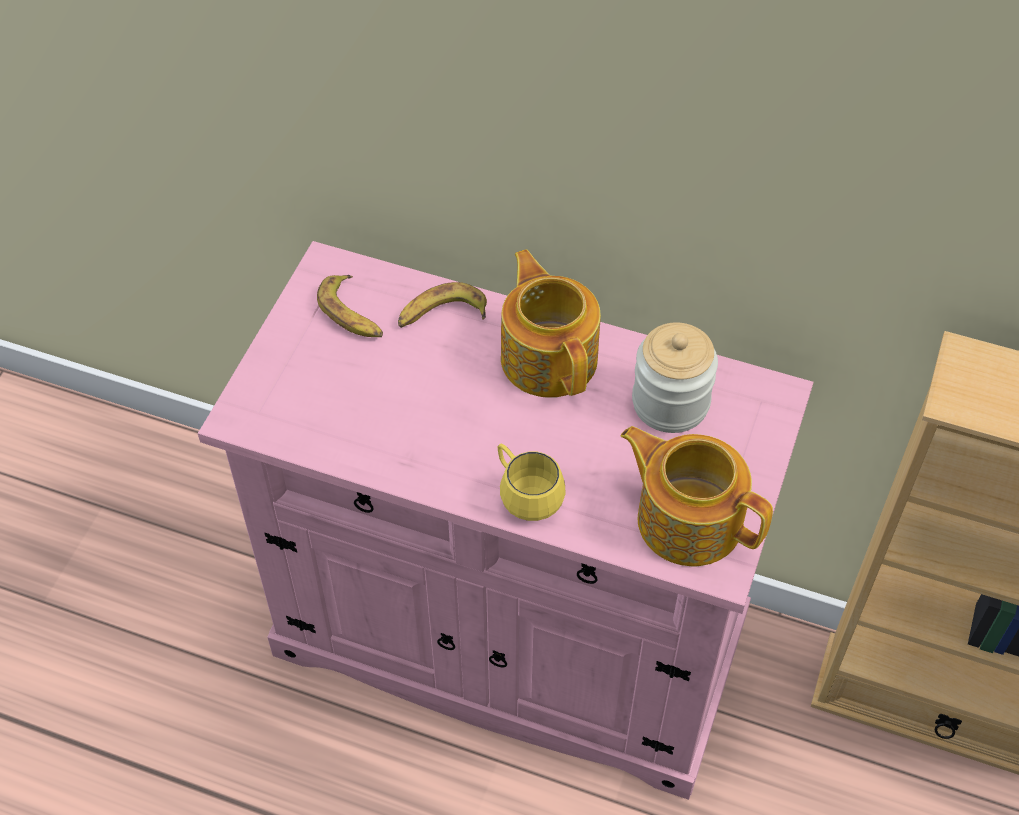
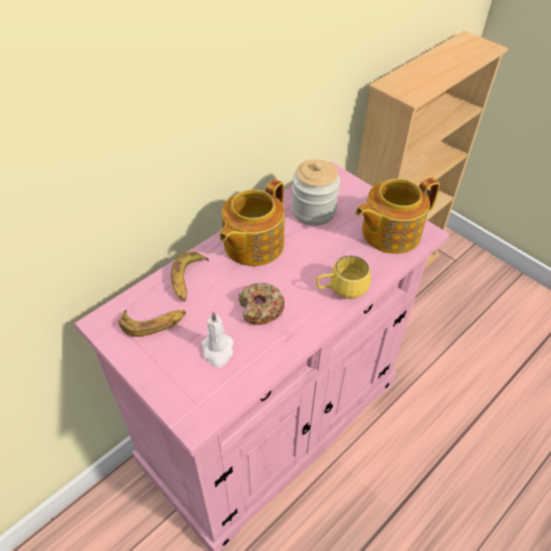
camera: 65 degrees left, 5 degrees down
(344, 397) = (218, 351): none -> white candle
(437, 414) = (260, 308): none -> donut
(549, 356) = (252, 245): teapot -> teapot turned 60 degrees counterclockwise

